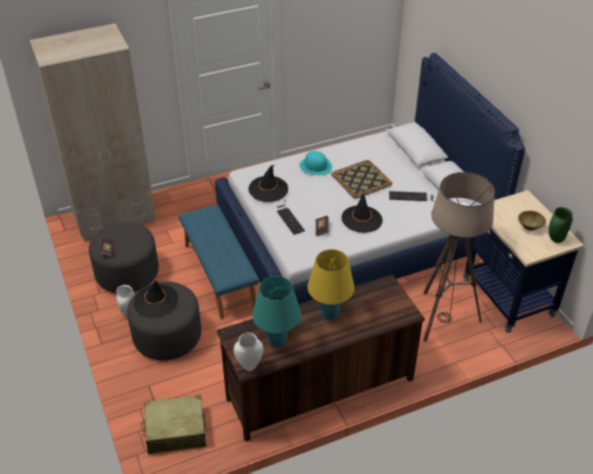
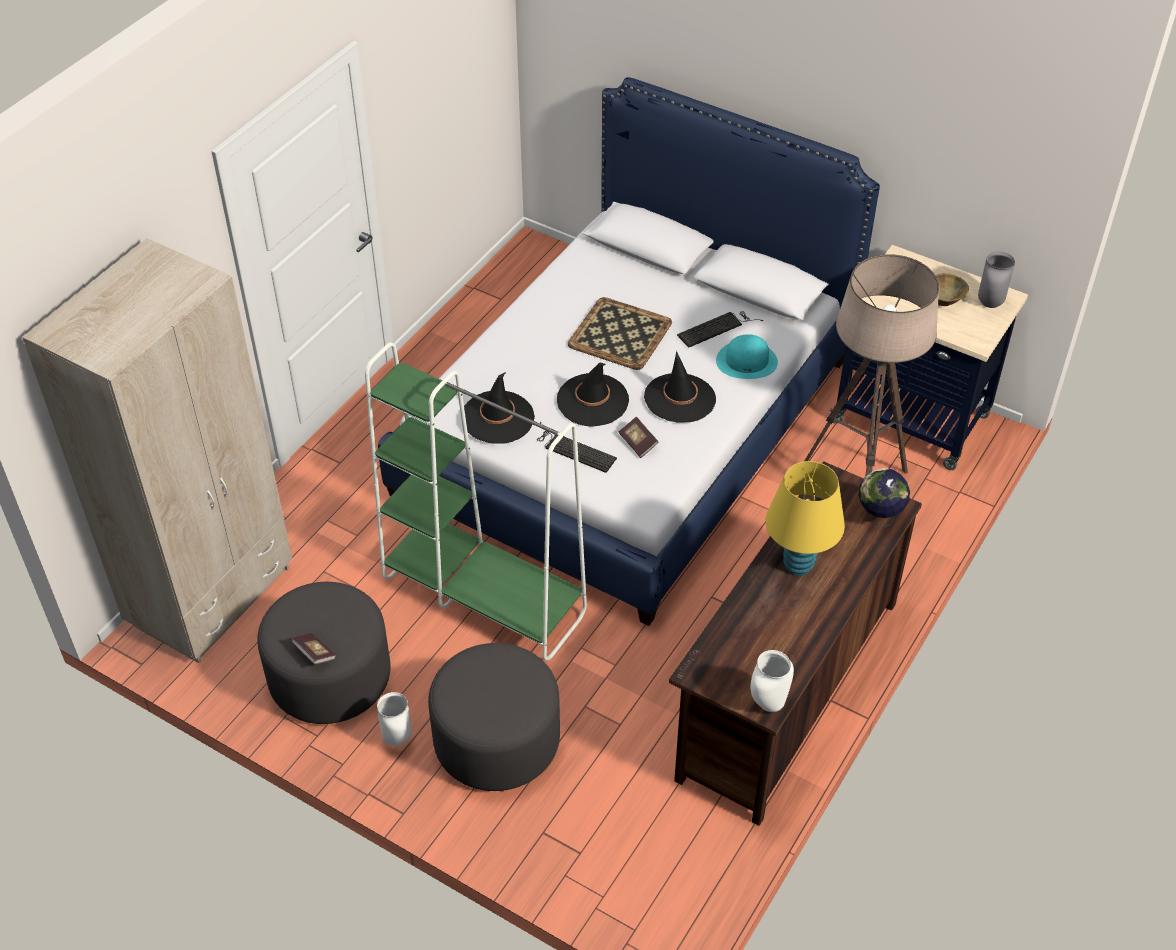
camera: 35 degrees left, 5 degrees up
(156, 301) = (481, 691): black hat -> black hat (592, 400)
(175, 431) = (648, 873): beige suitcase -> none
(220, 275) = (485, 598): blue bench -> green clothes rack
(277, 341) = (768, 646): turquoise table lamp -> none
(316, 166) = (532, 344): turquoise hat -> turquoise hat (747, 361)
(393, 313) = (878, 518): none -> globe
(556, 240) = (990, 304): green vase -> grey vase

